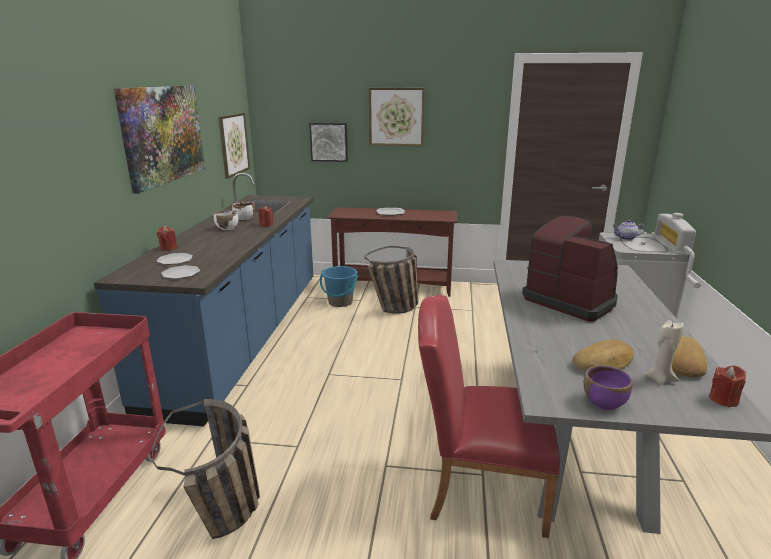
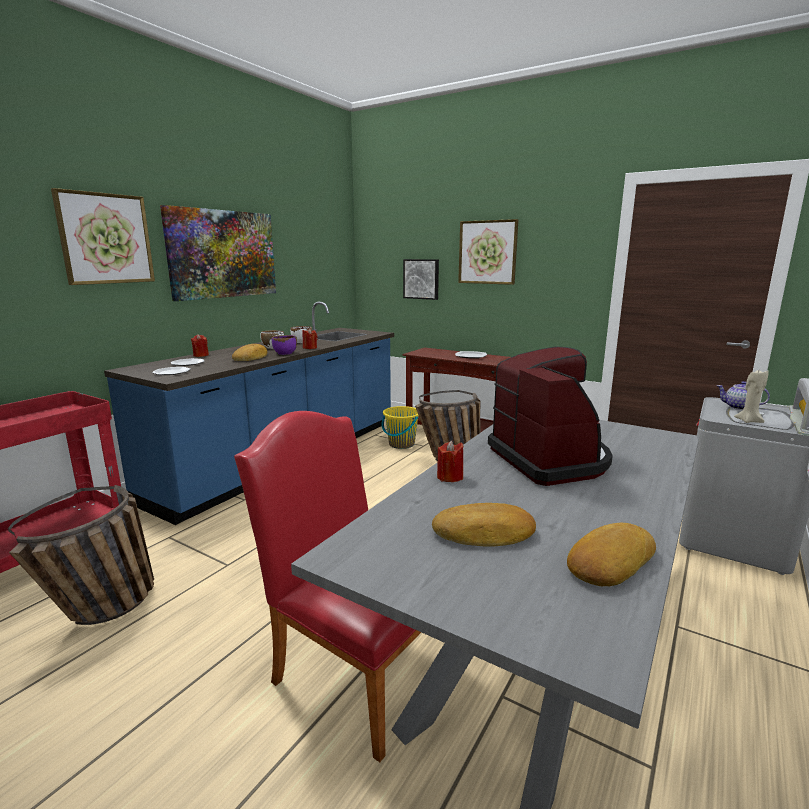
camera: 25 degrees right, 5 degrees down
(230, 244) = (251, 358): none -> bread
(233, 144) = (326, 277): picture -> picture (106, 239)
(340, 302) = (401, 444): blue bucket -> yellow bucket
(604, 402) = (410, 578): purple bowl -> purple bowl (285, 353)
(659, 379) = (537, 572): beige candle -> beige candle (748, 421)
(723, 399) = (603, 628): red candle -> red candle (450, 477)

